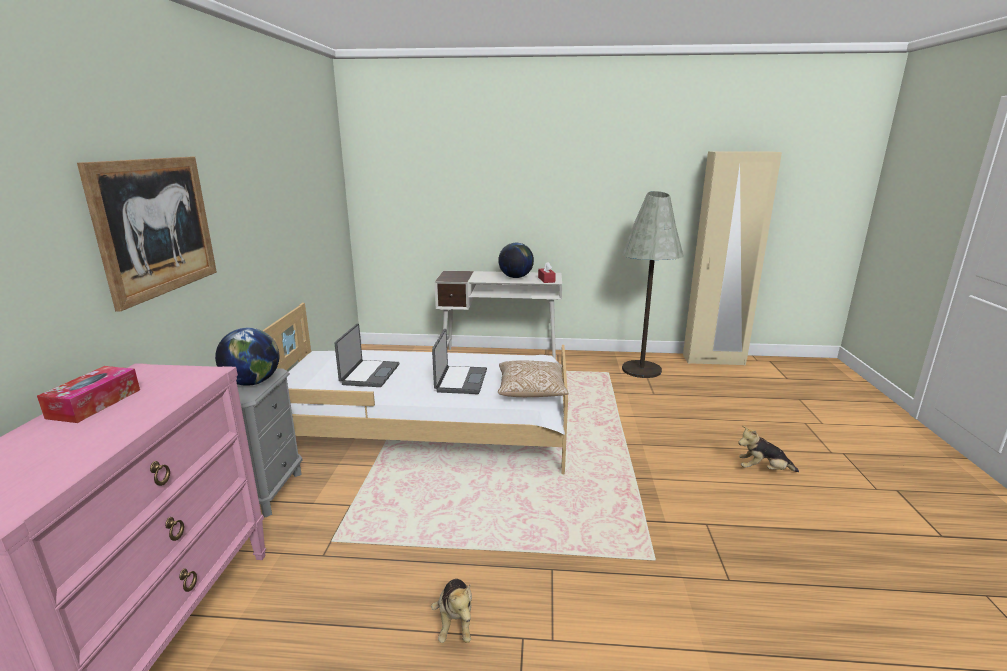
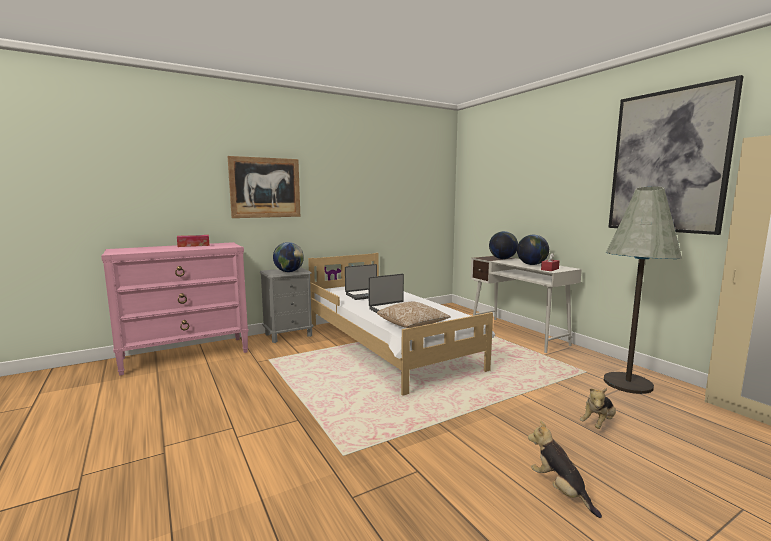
camera: 55 degrees right, 10 degrees down
(455, 622) = (233, 405): plush toy -> plush toy (598, 423)
(467, 275) = (502, 259): none -> globe
(639, 163) = (668, 162): none -> picture

